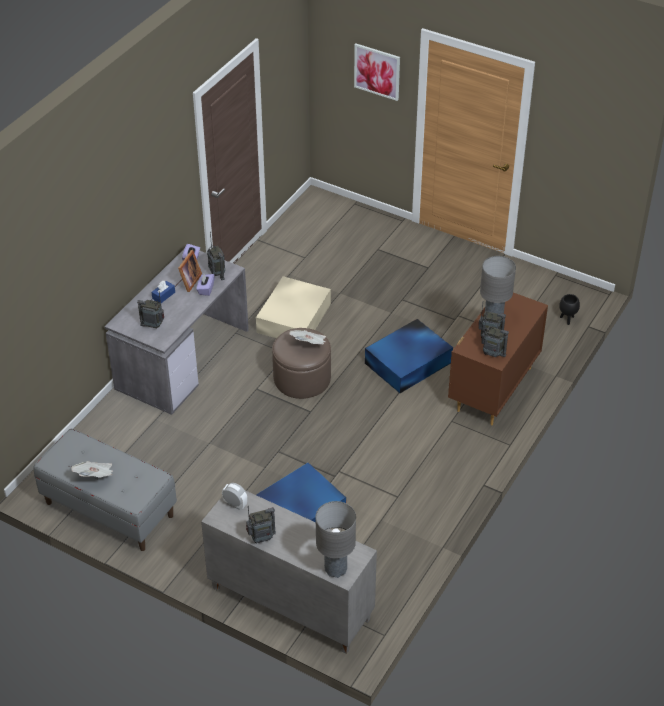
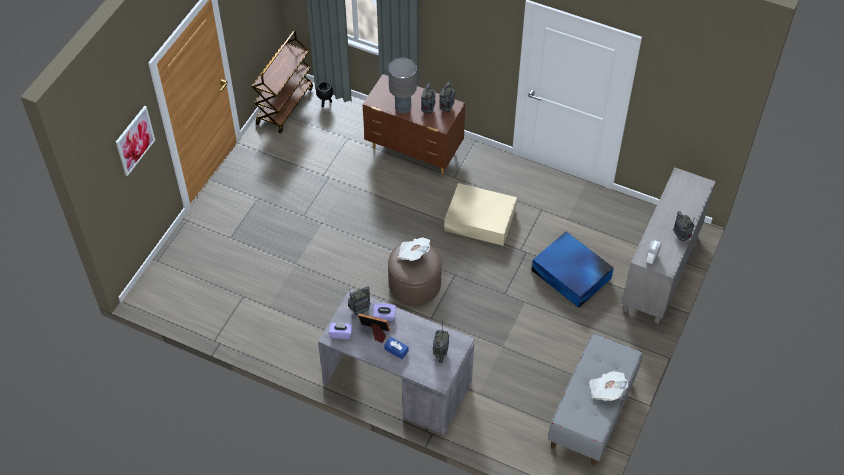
camera: 95 degrees left, 10 degrees up
(294, 317) = (333, 297): beige storage box -> beige storage box (479, 219)
(335, 568) = (698, 189): grey table lamp -> none
(409, 362) = (387, 207): blue storage box -> none
(561, 288) = (284, 105): none -> brown cart

